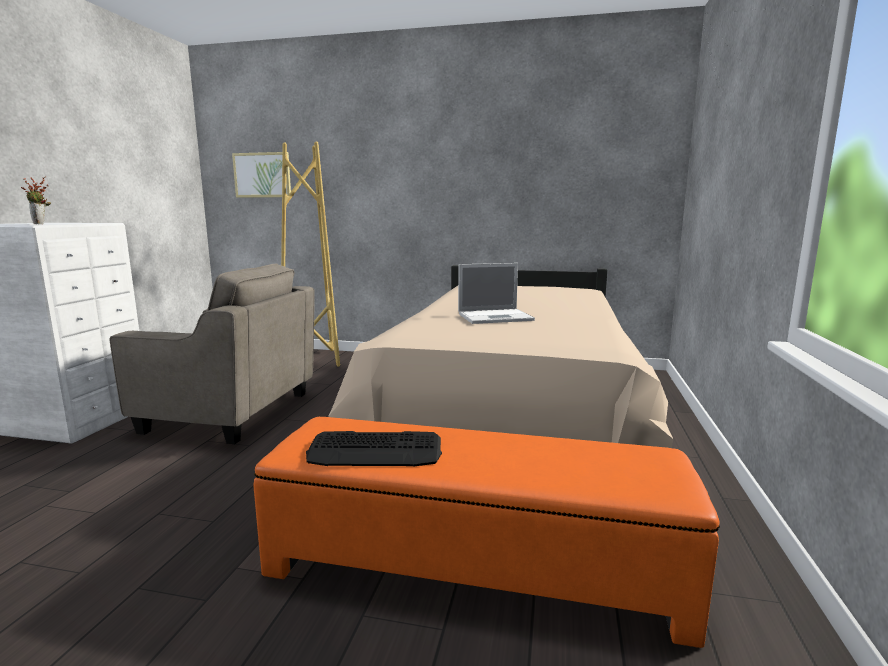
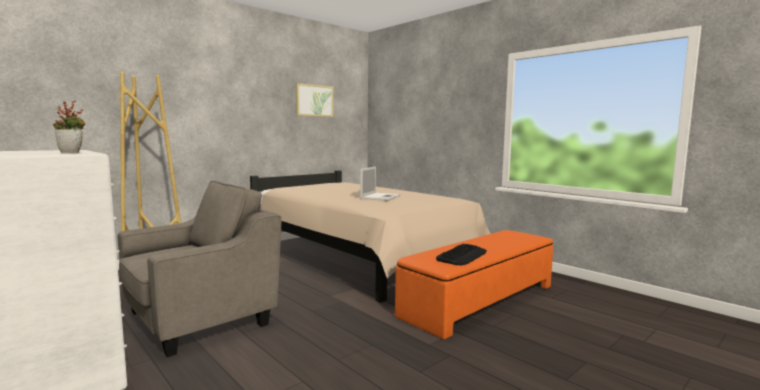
camera: 55 degrees left, 5 degrees down
(262, 175) = (49, 97): picture -> picture (314, 100)

